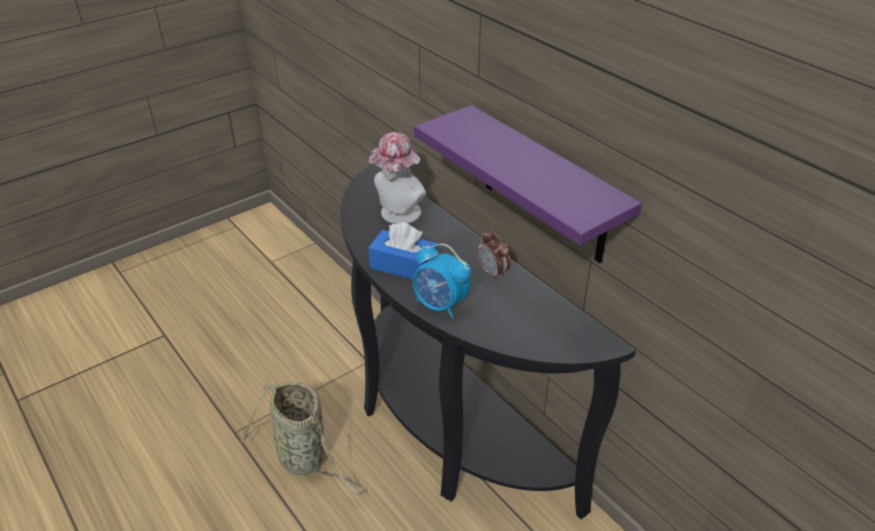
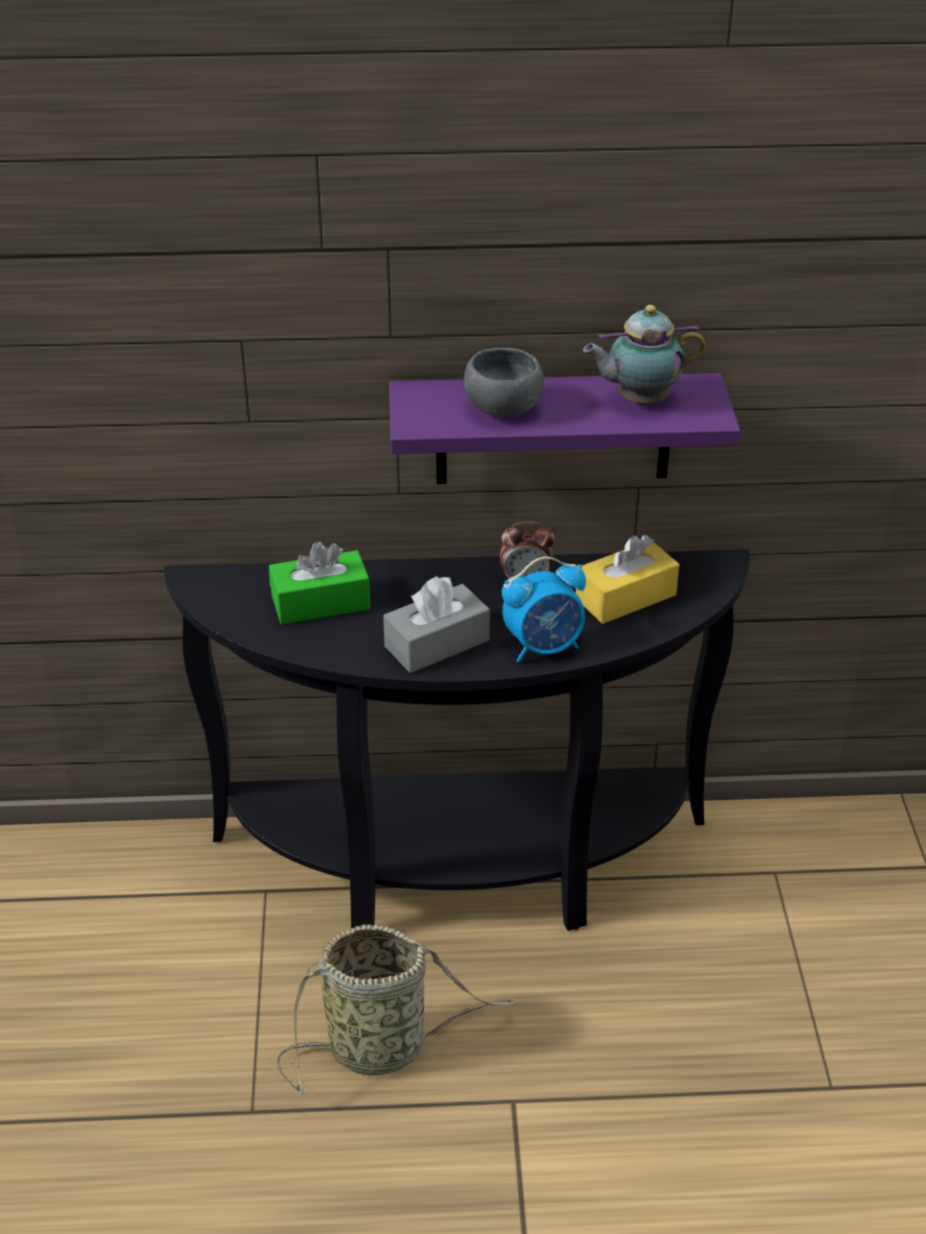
camera: 55 degrees left, 0 degrees up
(397, 215) = (320, 602): hat -> green tissue box
(403, 266) = (437, 643): blue tissue box -> grey tissue box
(486, 145) = (502, 410): none -> grey bowl
(522, 317) = (625, 597): none -> yellow tissue box
(562, 184) = (639, 400): none -> teapot

